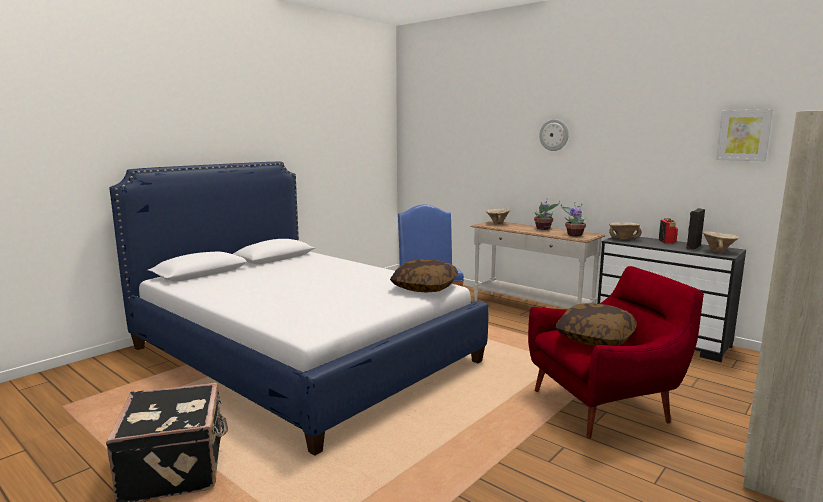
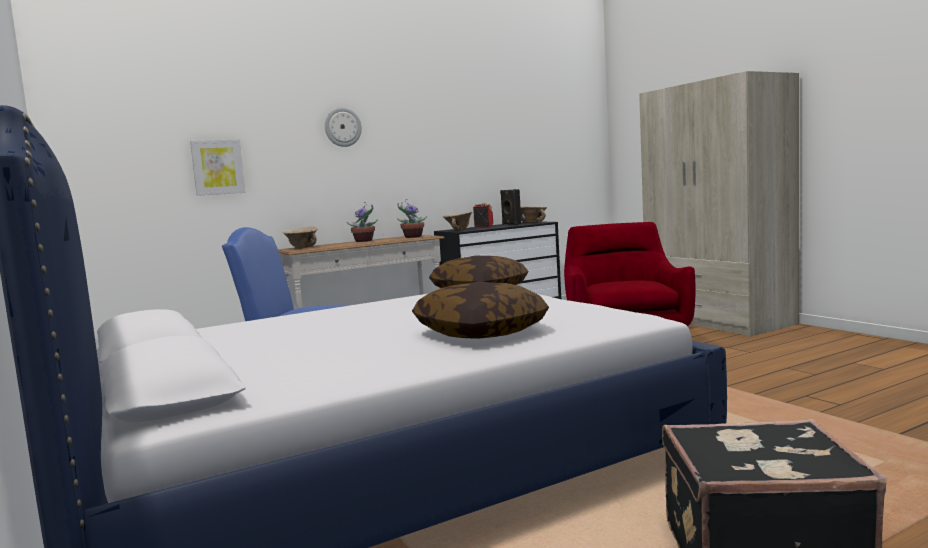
camera: 70 degrees left, 5 degrees down
(595, 338) = (626, 283): pillow -> pillow (480, 333)
(744, 135) = (512, 123): picture -> picture (218, 167)

